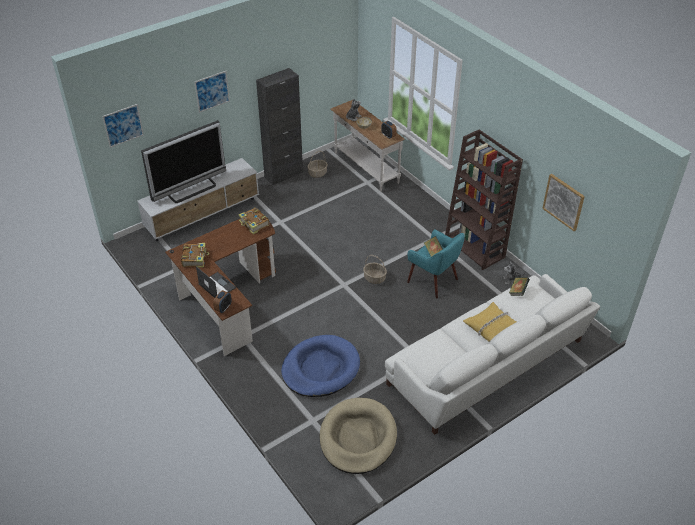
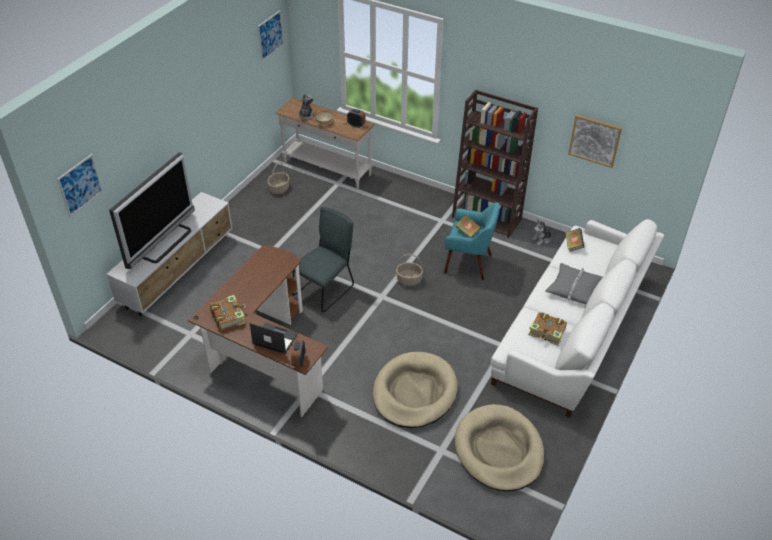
camera: 25 degrees left, 0 degrees up
(212, 91) = (163, 119): picture -> picture (270, 35)
(254, 224) = (271, 258): book -> book (547, 332)
(283, 175) = (242, 200): black cabinet -> none
(303, 264) = (325, 289): none -> grey chair
(320, 368) = (414, 392): blue dog bed -> beige dog bed
(492, 327) = (573, 288): yellow pillow -> grey pillow

